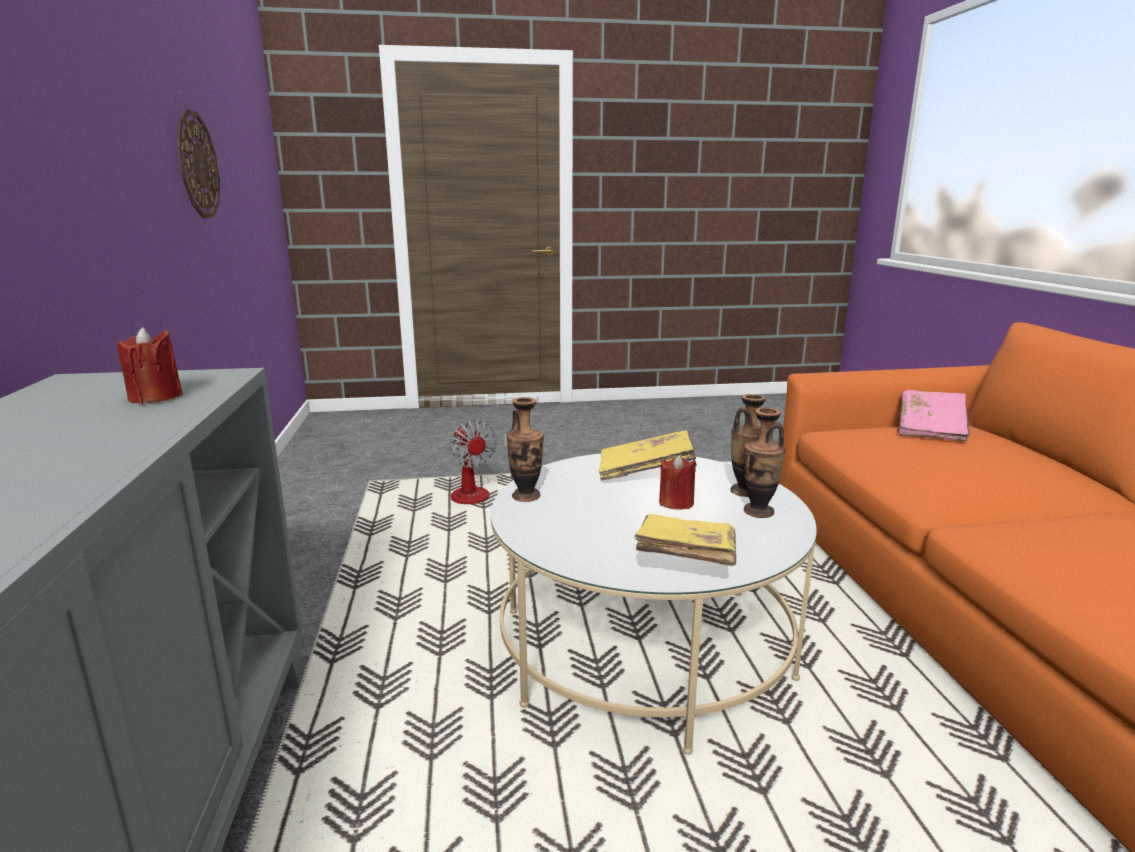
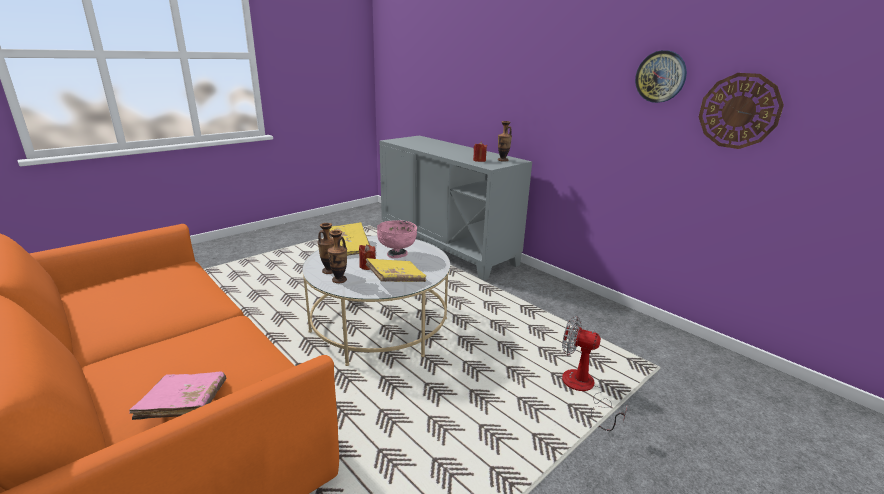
camera: 145 degrees right, 5 degrees up
(136, 109) = (660, 76): none -> wall clock
(526, 496) = (431, 254): vase -> vase (503, 160)
(594, 512) = (397, 254): none -> pink bowl

